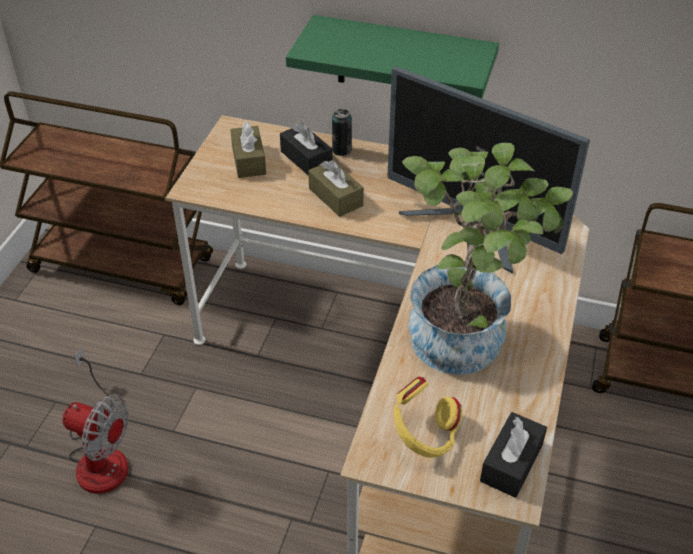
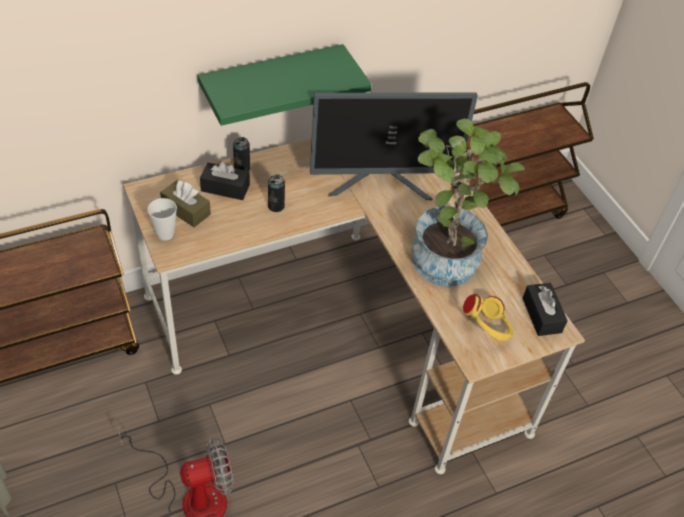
camera: 45 degrees left, 5 degrees up
(207, 171) = (165, 234): none -> cup
(335, 197) = (276, 206): brown tissue box -> can

